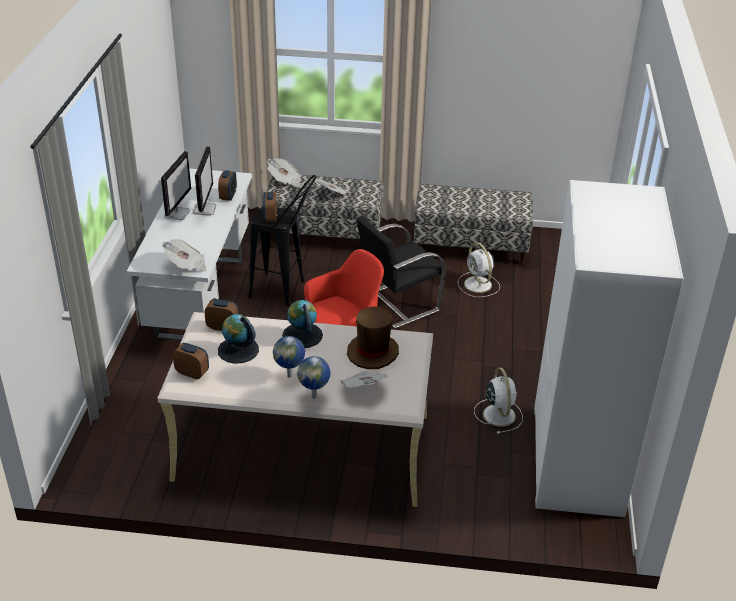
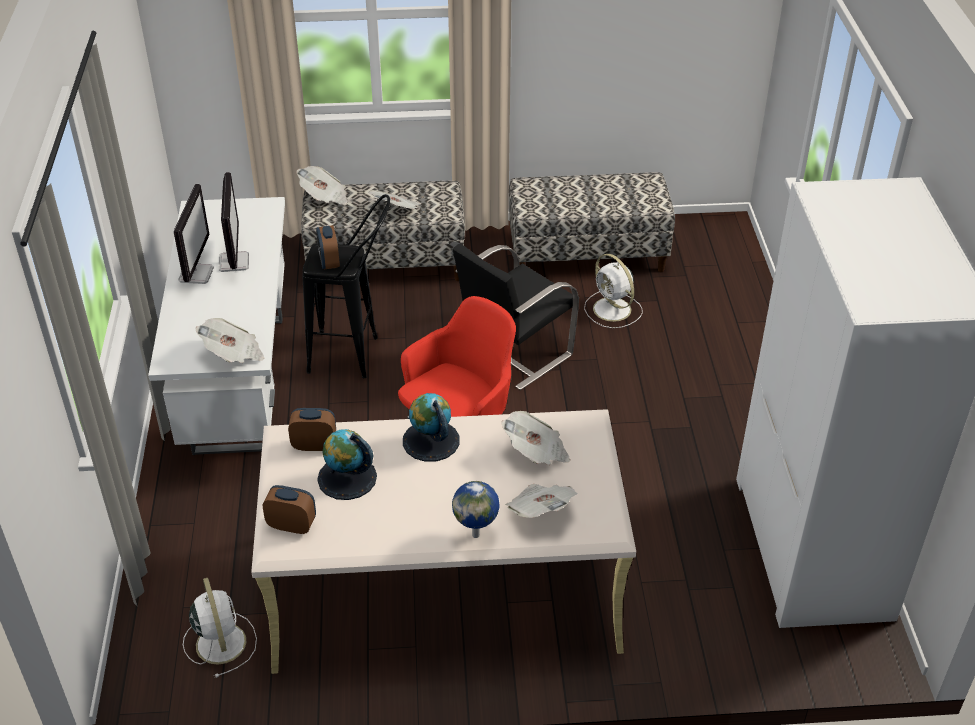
camera: 10 degrees left, 5 degrees up
(228, 196) = (262, 237): alarm clock -> none
(290, 376) = (433, 507): globe -> none
(373, 352) = (536, 452): brown hat -> newspaper
(498, 414) = (692, 496): white fan -> white fan (220, 641)

